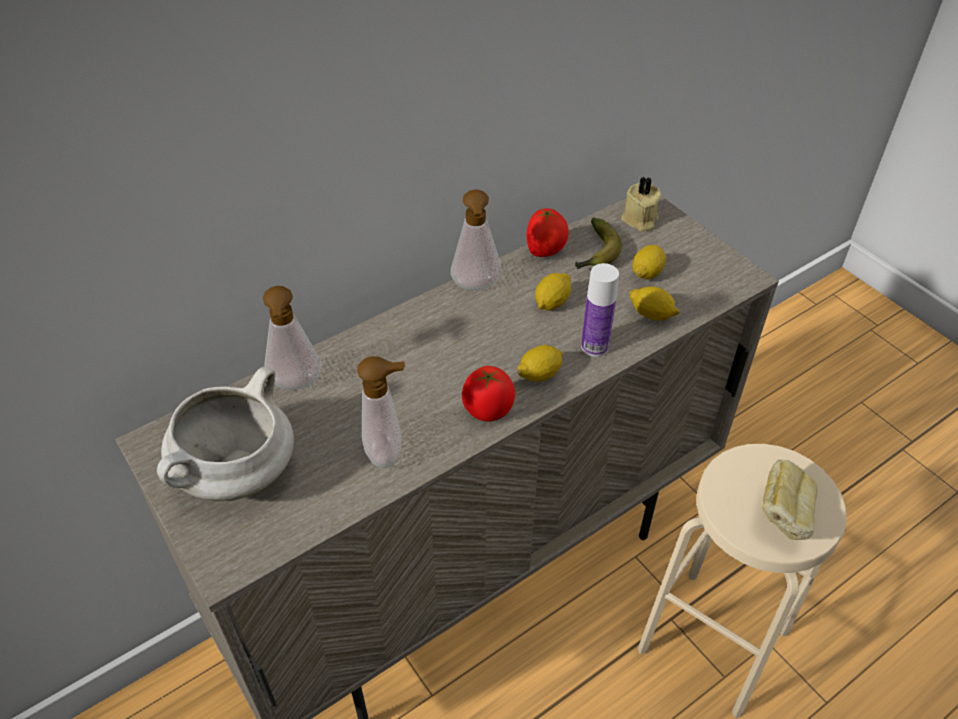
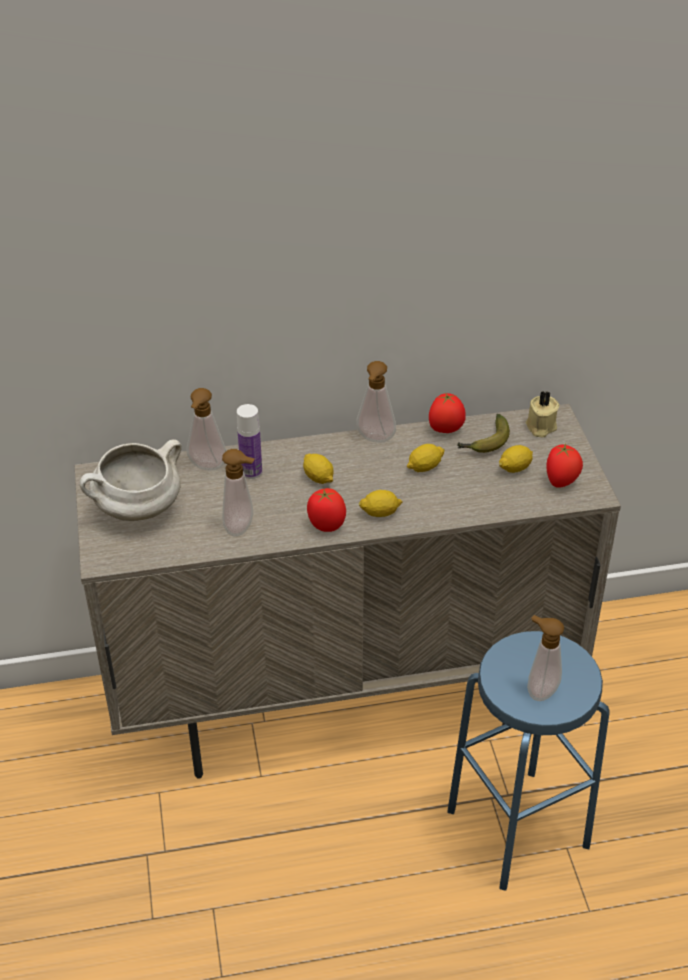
camera: 25 degrees right, 5 degrees down
(594, 347) = (434, 507): bottle -> bottle (251, 471)
(651, 314) = (495, 498): lemon -> lemon (318, 478)
(703, 273) = (561, 482): none -> tomato
(713, 641) = (518, 827): beige stool -> blue stool
(783, 517) = (539, 690): bread -> soap dispenser

